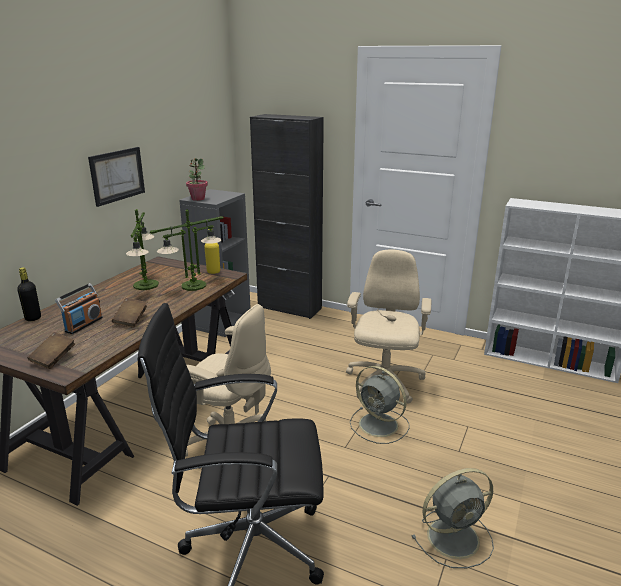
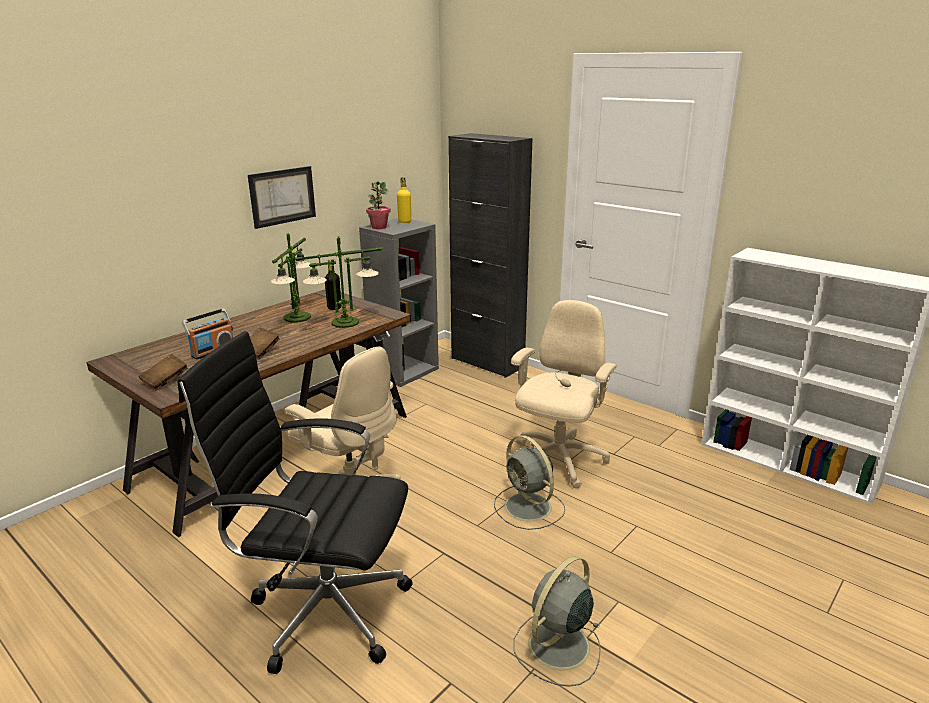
camera: 15 degrees right, 0 degrees up
(33, 318) = (170, 340): black bottle -> black bottle (334, 308)
(213, 272) = (375, 309): yellow bottle -> yellow bottle (404, 222)
(455, 537) = (557, 647): grey fan -> grey fan turned 135 degrees clockwise

